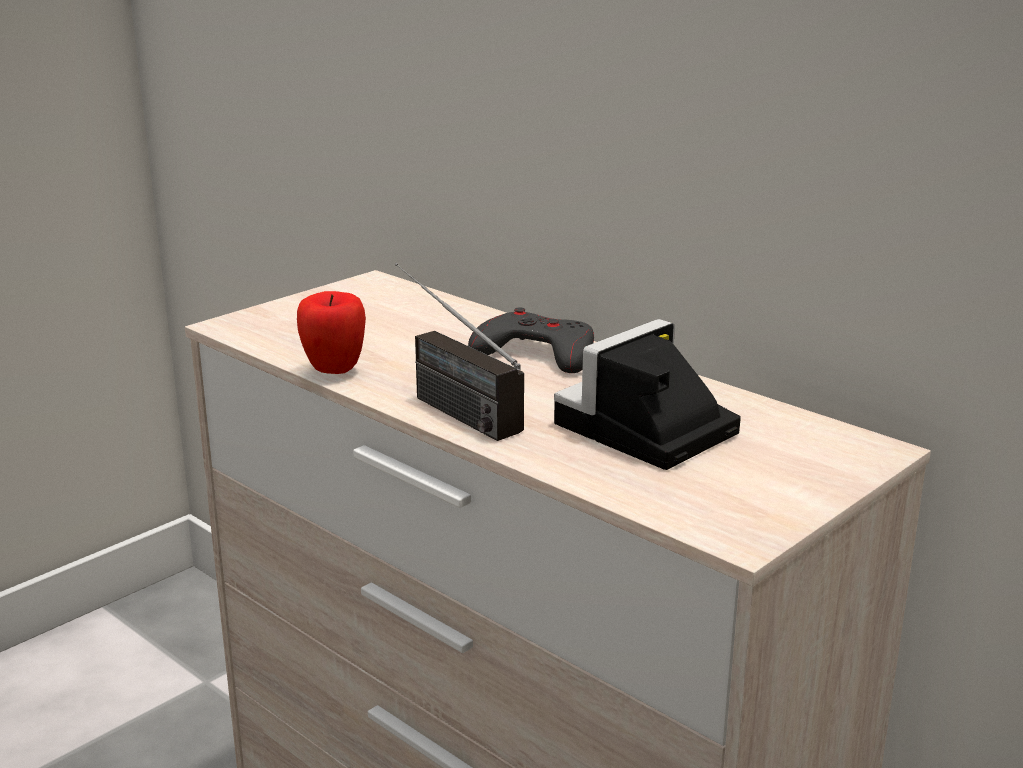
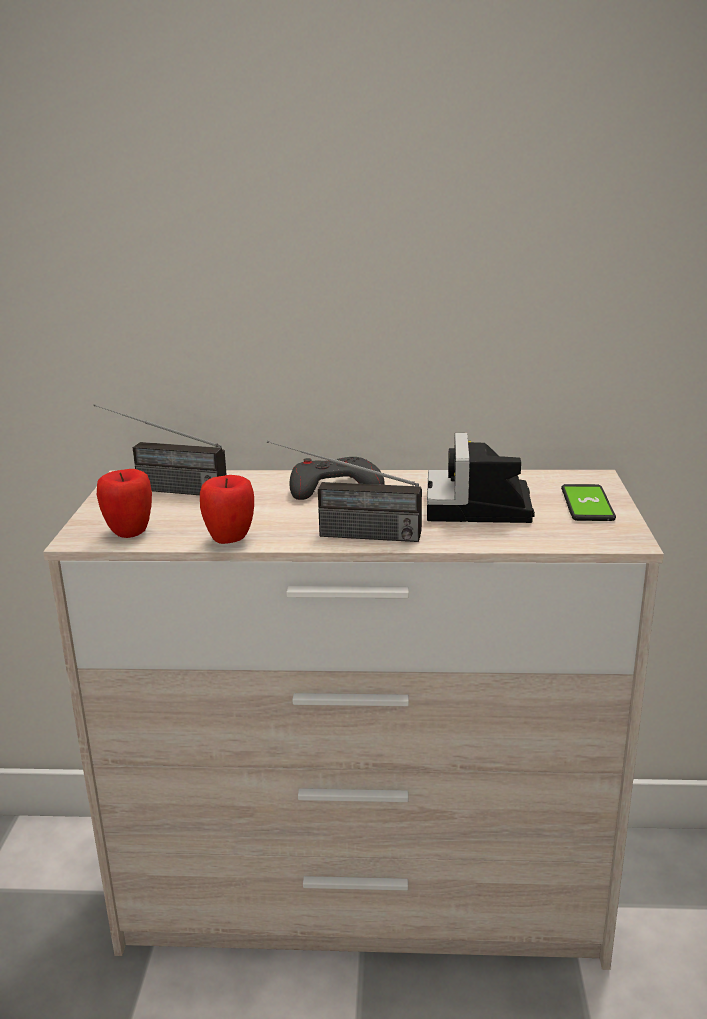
camera: 40 degrees left, 0 degrees up
(273, 333) = (129, 532): none -> apple
(378, 300) = (159, 488): none -> radio
(786, 476) = (587, 504): none -> phone

